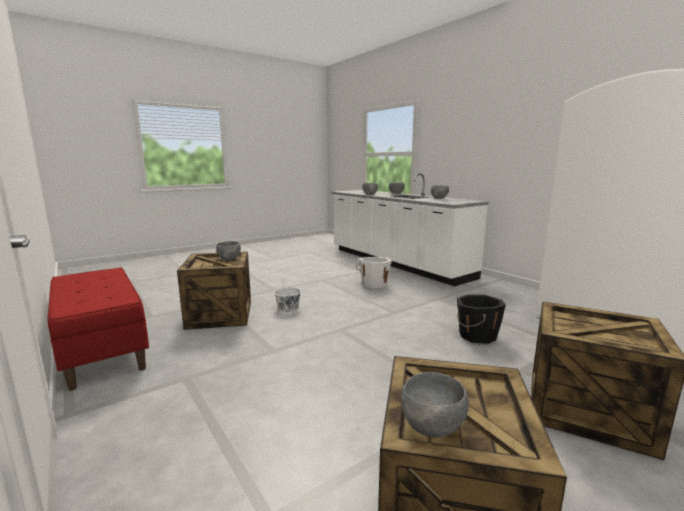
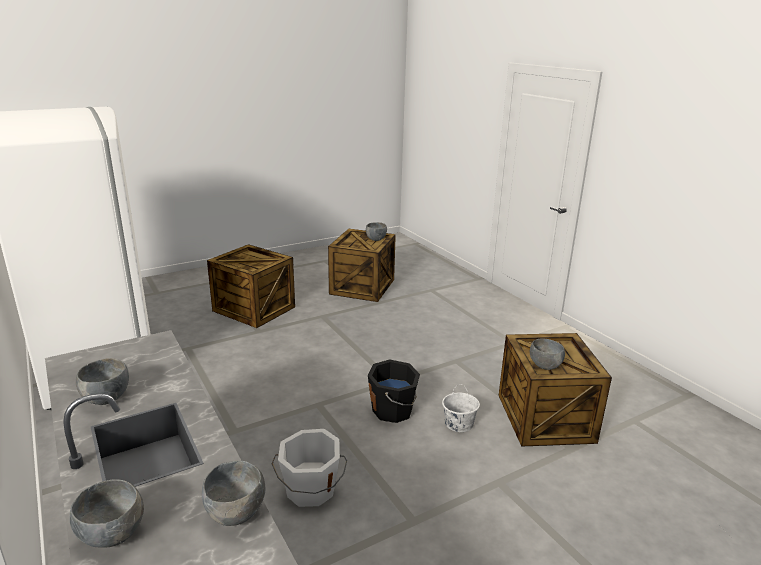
camera: 175 degrees left, 10 degrees up
(102, 349) = (617, 373): red bench -> none
(476, 335) = (256, 363): black bucket -> black bucket (393, 410)

